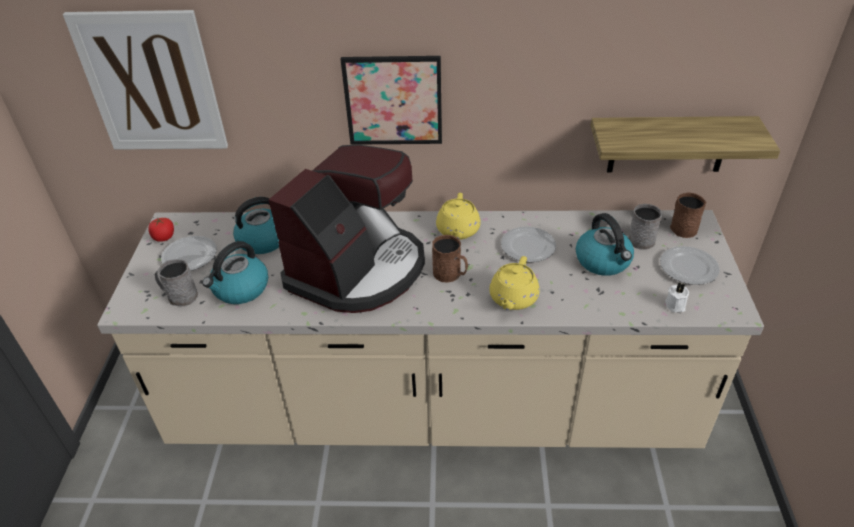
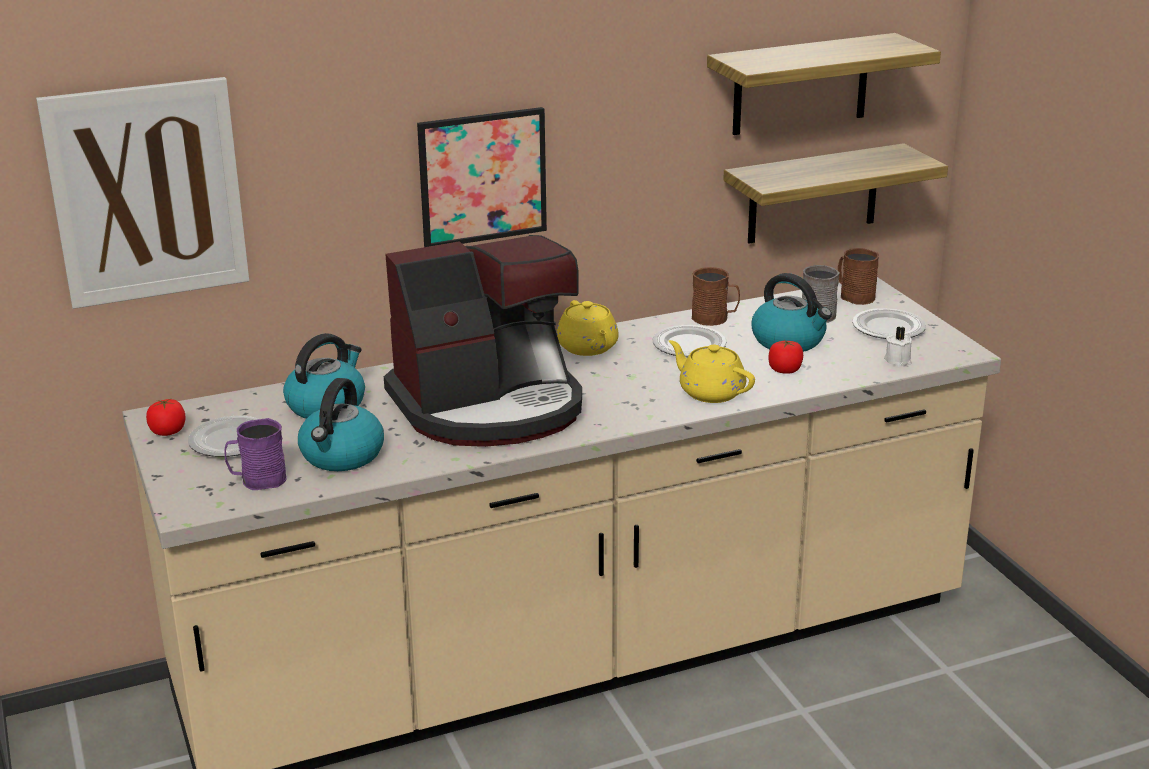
camera: 25 degrees left, 15 degrees down
(179, 296) = (257, 480): grey mug -> purple mug
(358, 270) = (490, 406): coffee machine -> coffee machine turned 60 degrees clockwise
(450, 274) = (614, 387): brown mug -> brown mug (715, 318)
(513, 298) = (710, 392): yellow teapot -> yellow teapot turned 135 degrees clockwise
(581, 291) = (785, 370): none -> tomato
(669, 60) = (800, 84): none -> shelf

